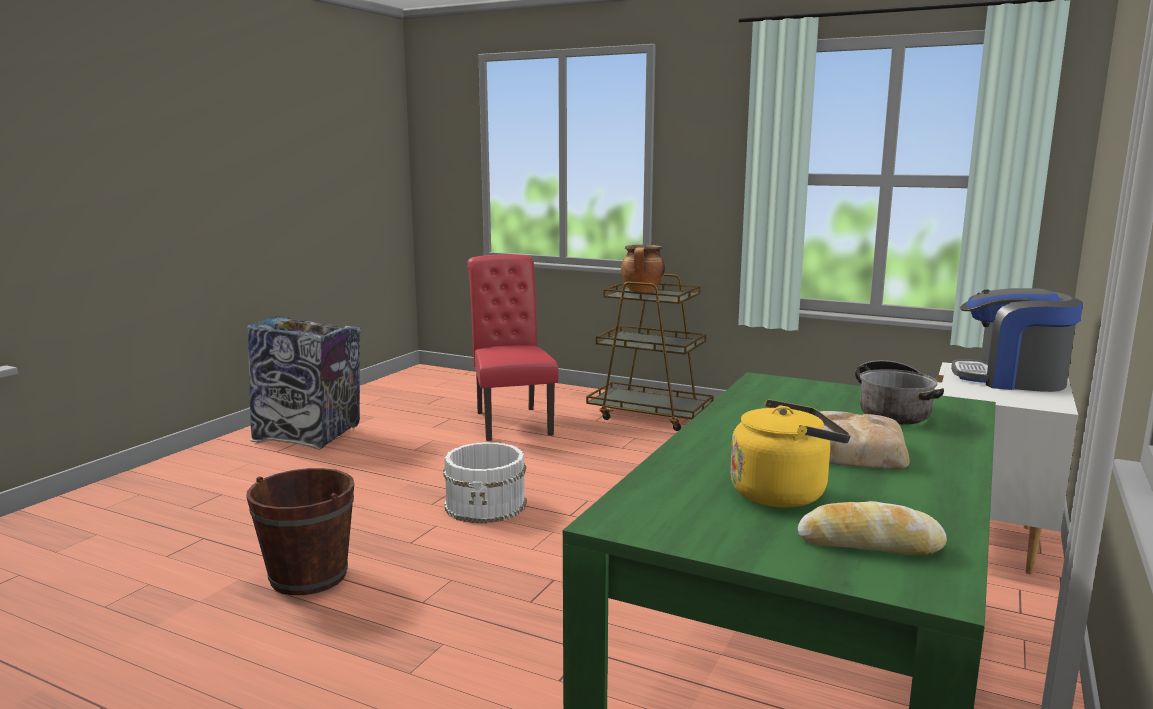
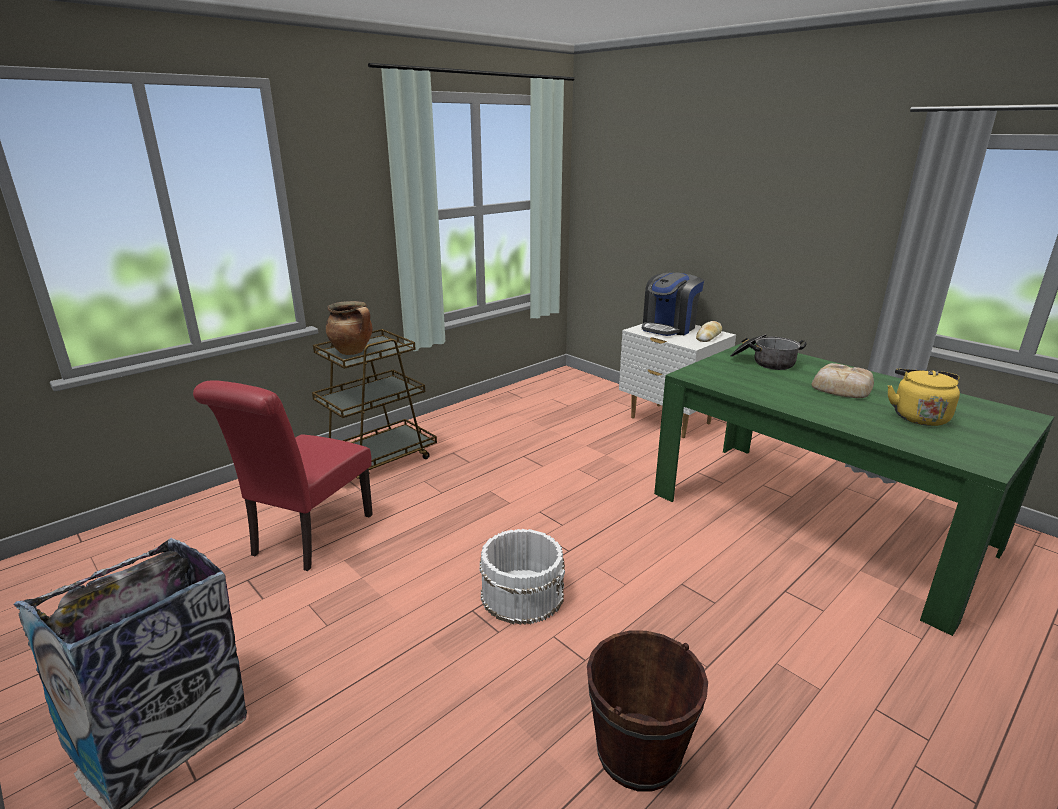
camera: 70 degrees left, 10 degrees up
(511, 421) = (307, 538): red chair -> red chair turned 75 degrees counterclockwise
(869, 543) = (979, 414): bread -> bread (708, 336)

